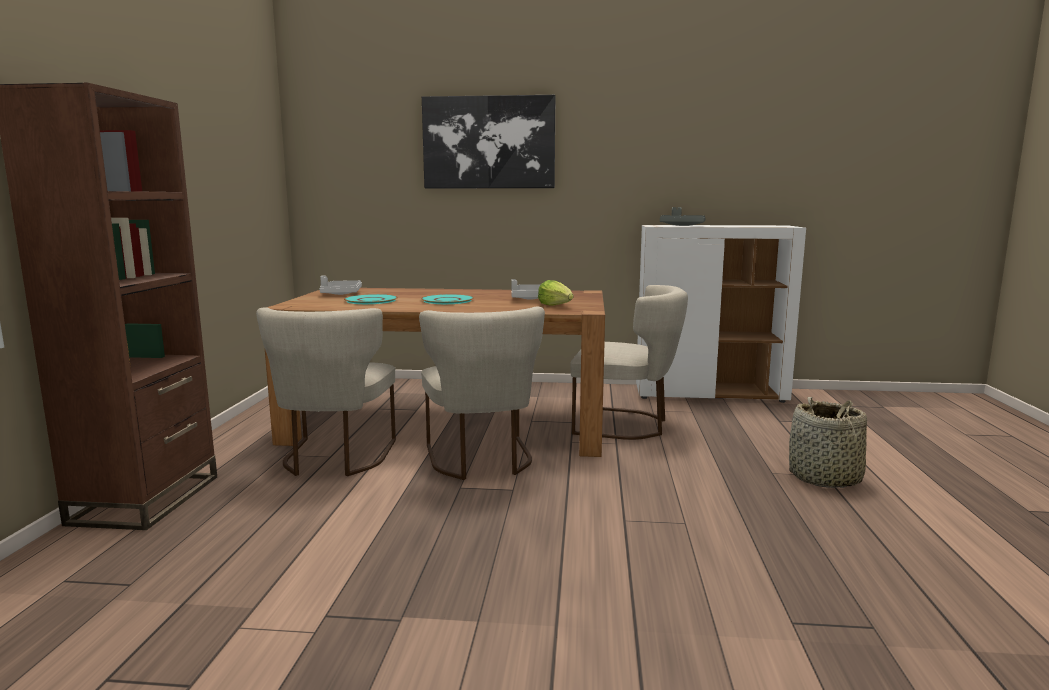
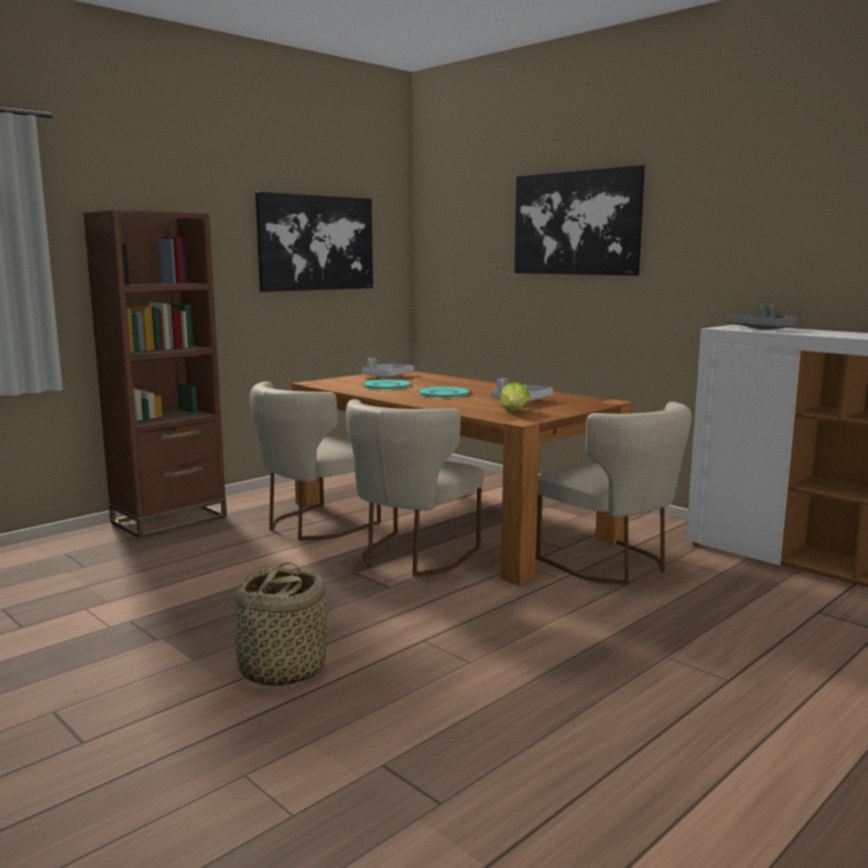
camera: 40 degrees right, 0 degrees up
(219, 152) = (316, 243): none -> picture
(825, 478) = (720, 683): basket -> basket (281, 670)

